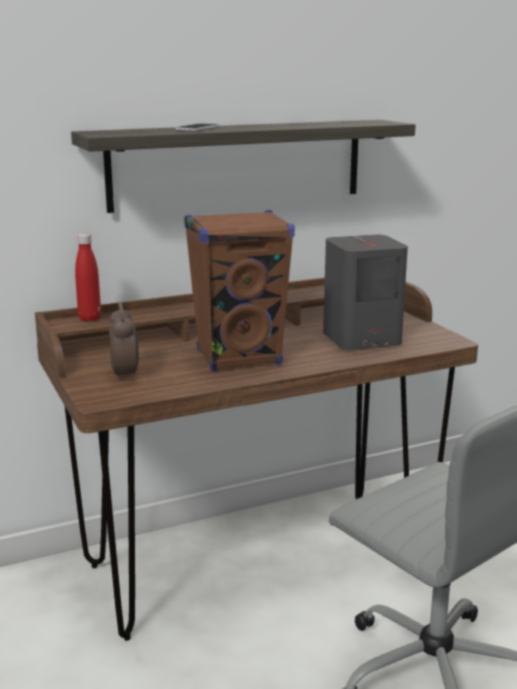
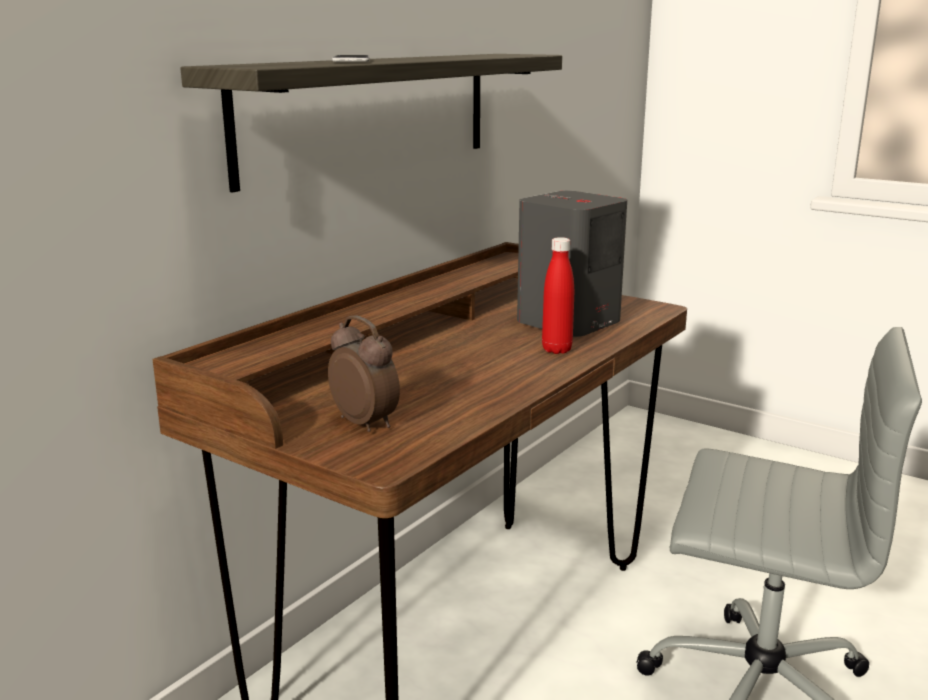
camera: 30 degrees left, 0 degrees up
(90, 318) = (245, 353): red bottle -> red bottle (556, 350)
(239, 358) = (472, 370): brown speaker -> none

